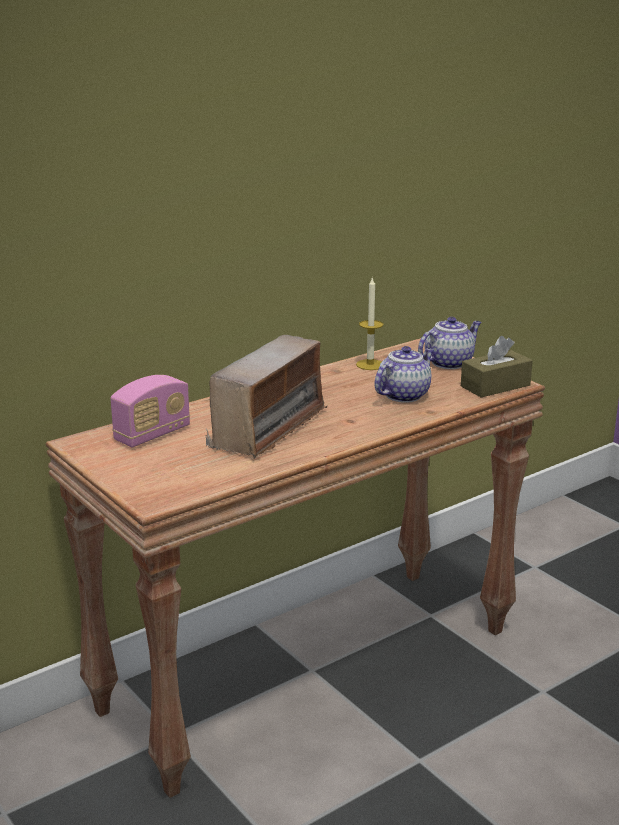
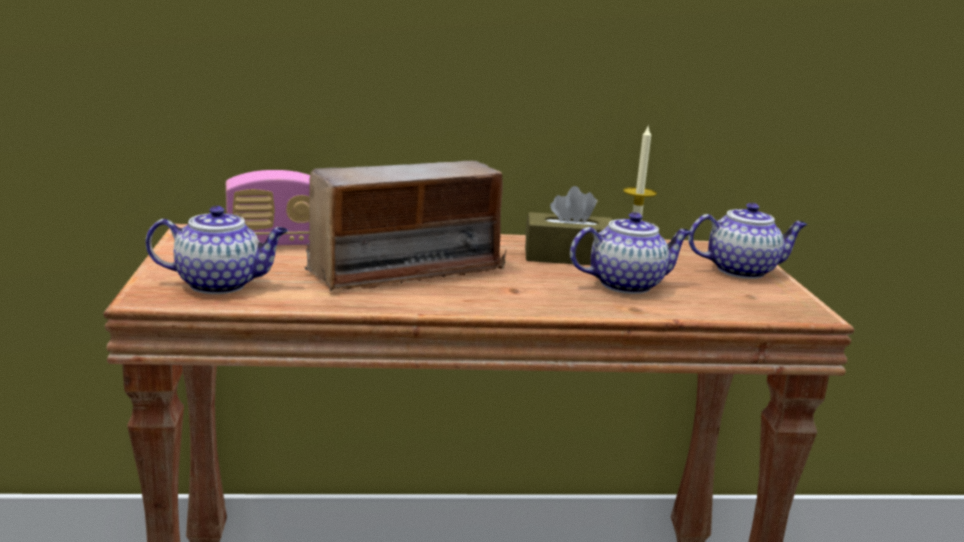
camera: 30 degrees right, 5 degrees down
(178, 477) = (221, 284): none -> teapot
(495, 386) = (773, 308): brown tissue box -> brown tissue box (568, 257)

